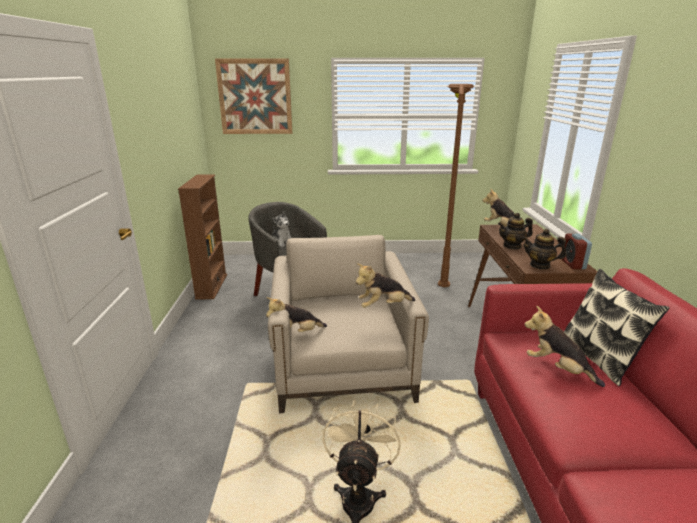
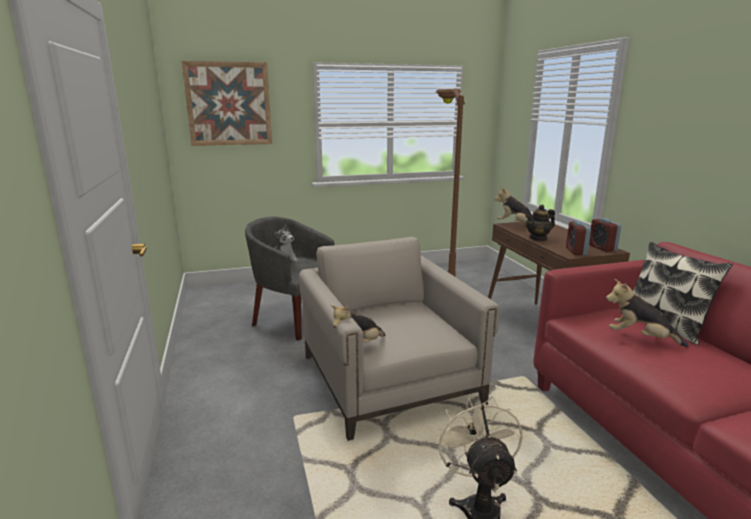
camera: 15 degrees left, 5 degrees down
(211, 286) = (195, 322): brown bookcase -> none
(383, 306) = (452, 303): plush toy -> none
(540, 265) = (576, 251): teapot -> alarm clock

